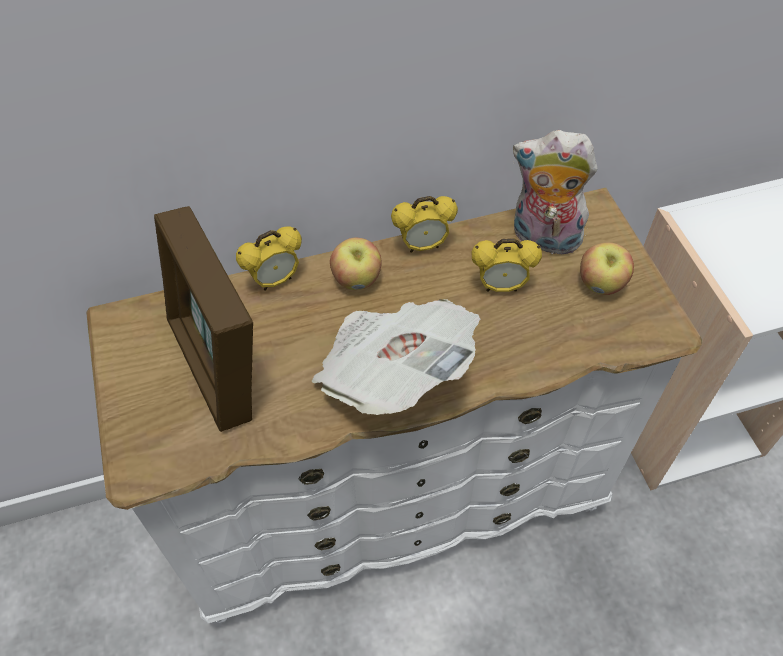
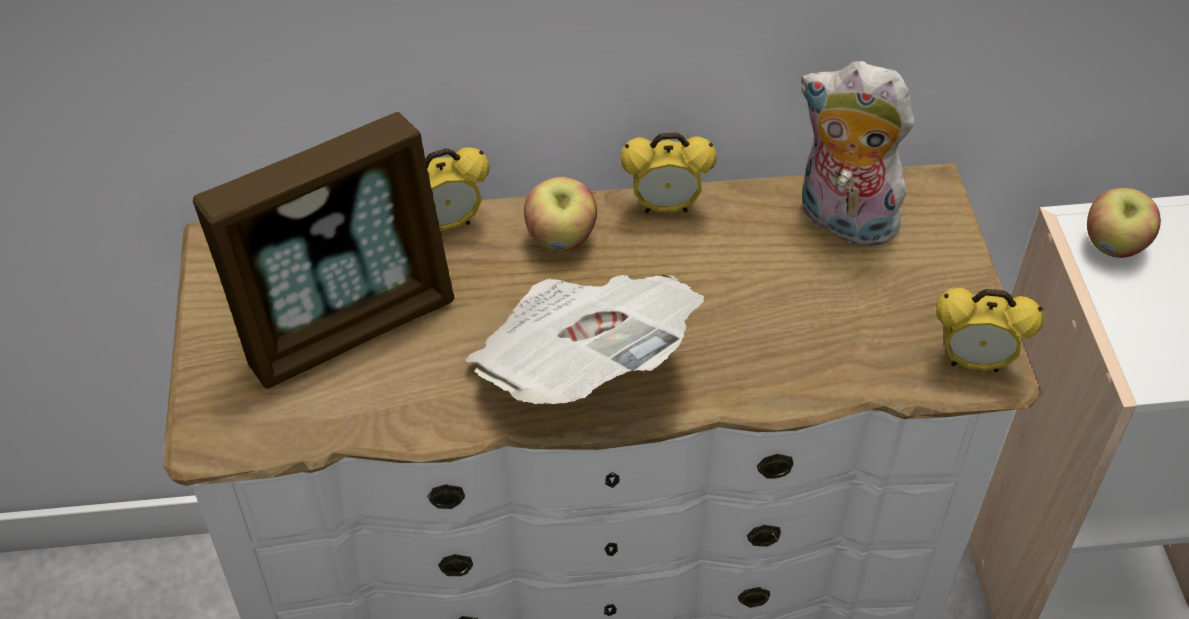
camera: 10 degrees right, 5 degrees down
(219, 366) = (347, 323): picture frame -> picture frame turned 105 degrees counterclockwise
(501, 287) = (763, 277): alarm clock -> alarm clock (974, 362)
(601, 284) = (911, 295): apple -> apple (1114, 246)

